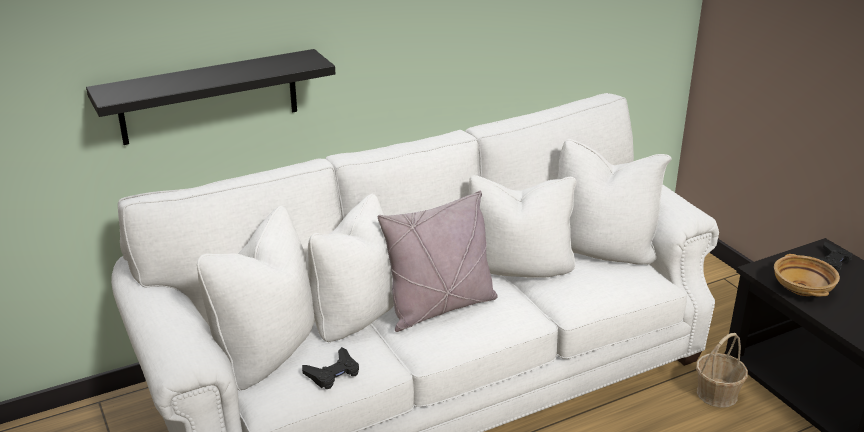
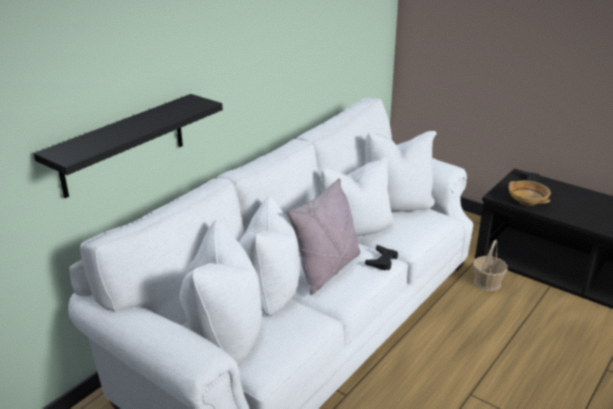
camera: 25 degrees left, 0 degrees up
(333, 373) = (293, 337): black game controller -> black game controller (382, 261)

